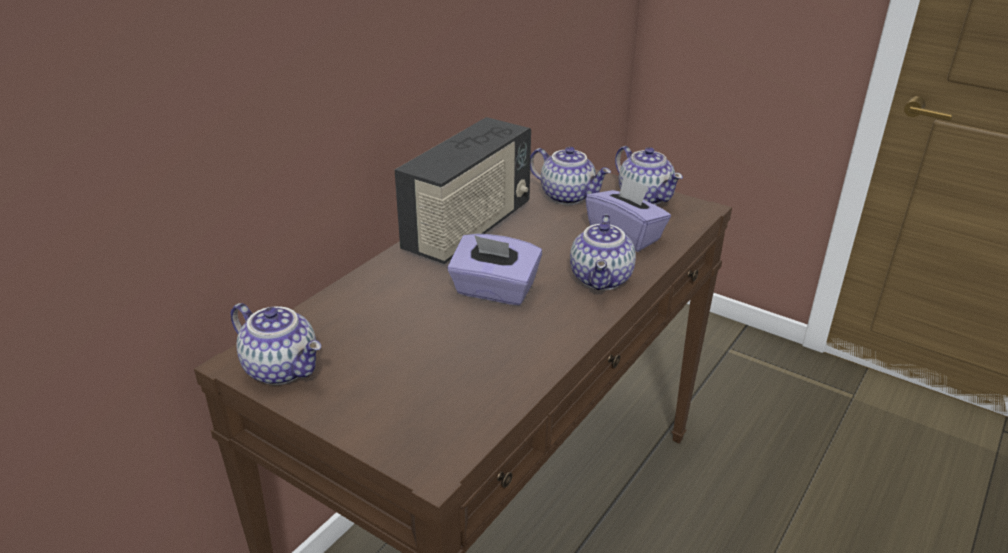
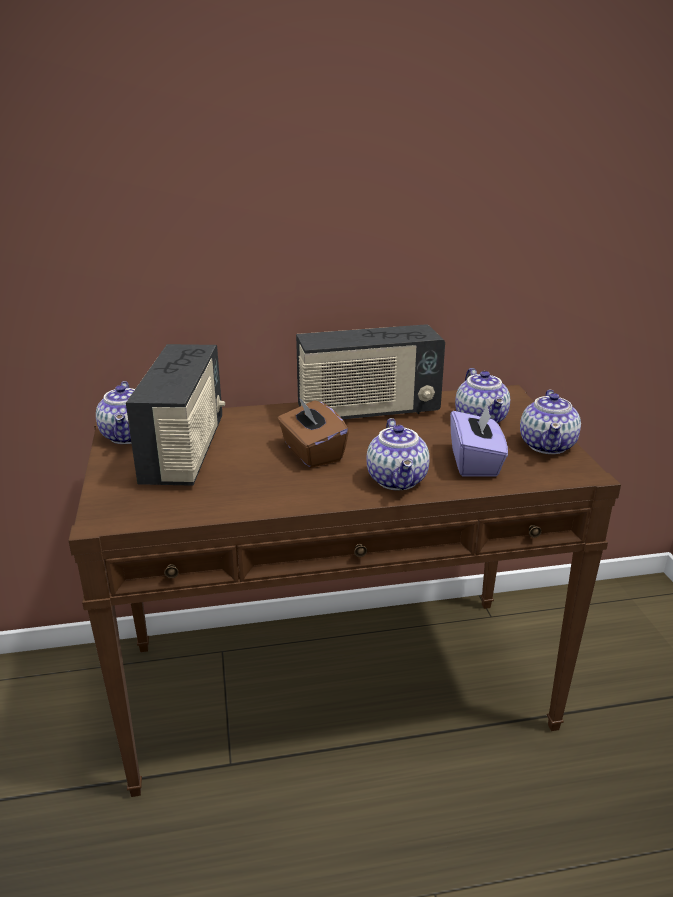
camera: 45 degrees right, 5 degrees down
(378, 352) = (186, 452): none -> radio
(494, 291) = (312, 453): purple tissue box -> brown tissue box
(602, 279) = (398, 480): teapot -> teapot turned 60 degrees counterclockwise

